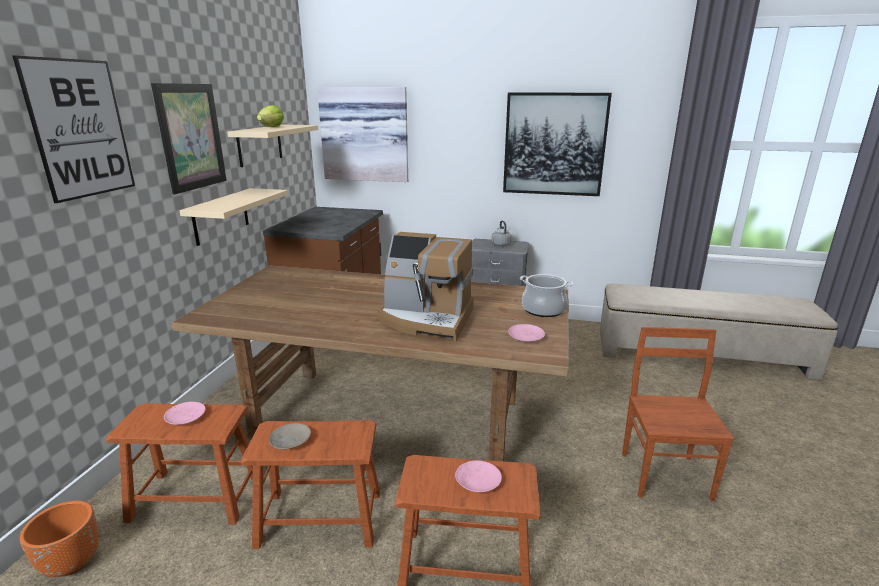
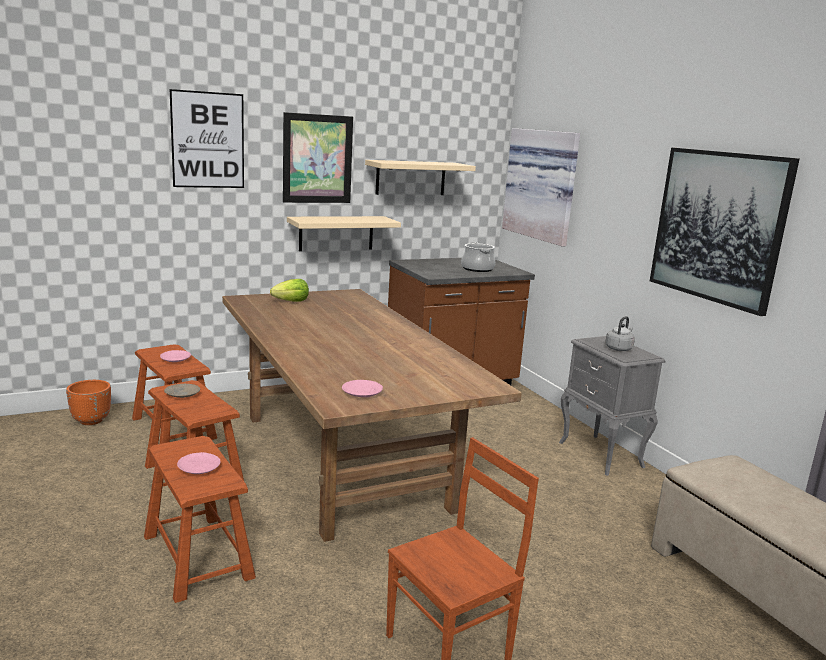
camera: 50 degrees right, 5 degrees down
(271, 127) = (420, 162): lettuce -> lettuce (291, 302)
(427, 319) = (341, 354): coffee machine -> none
(543, 309) = (441, 389): cooking pot -> cooking pot (477, 269)

